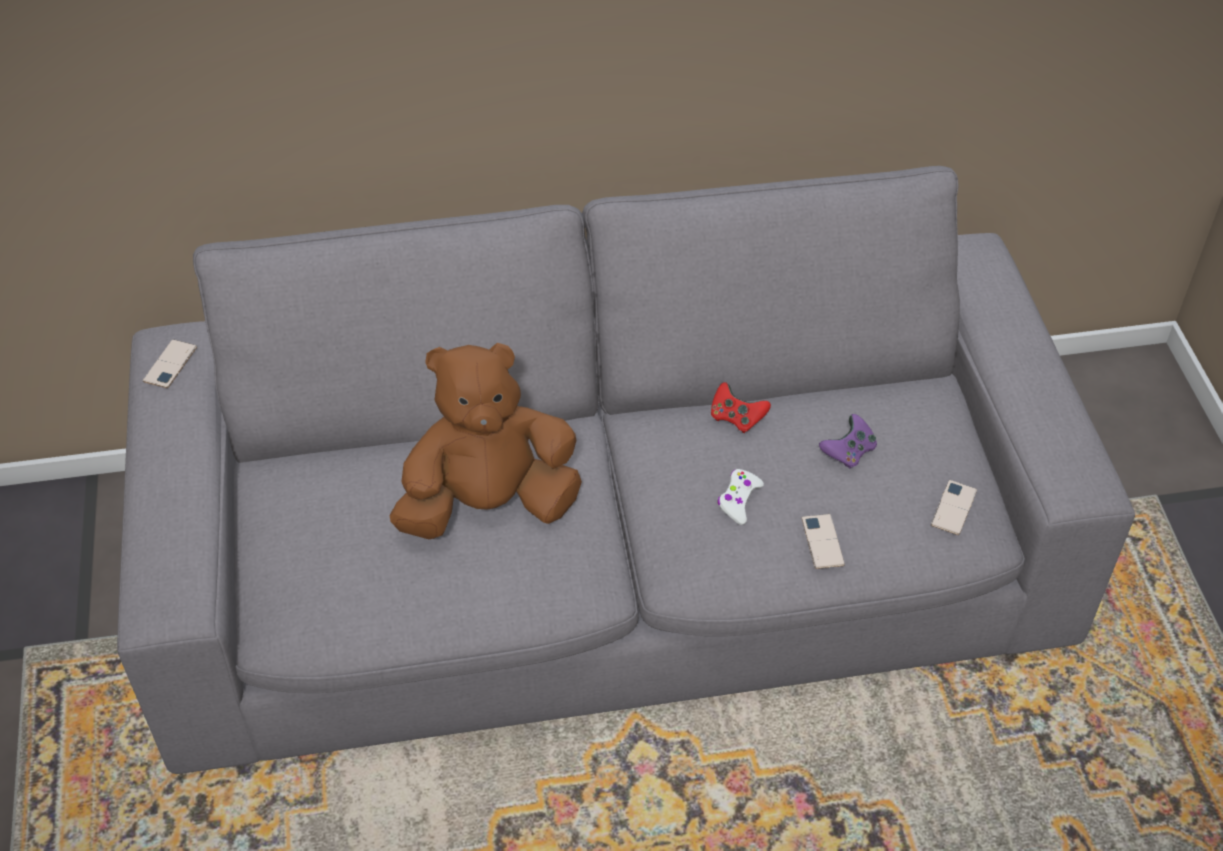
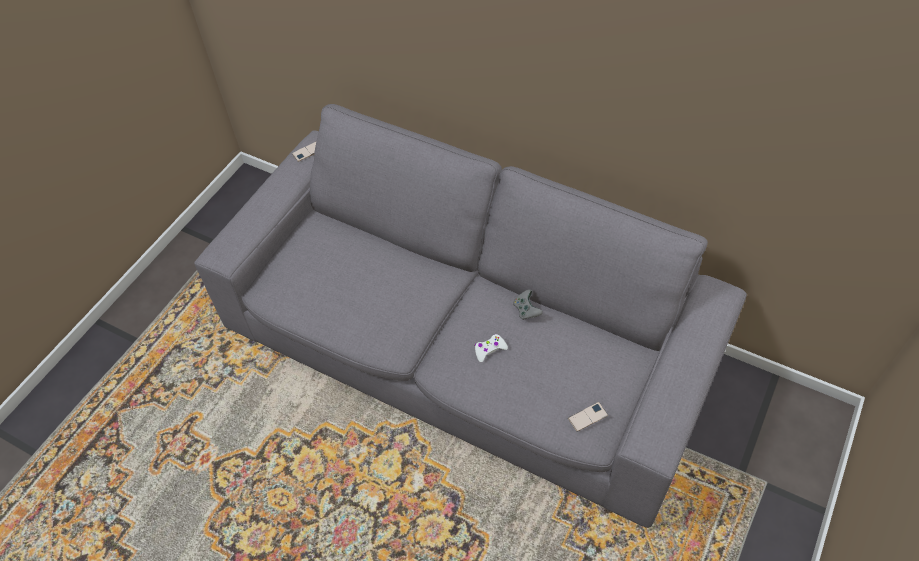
camera: 40 degrees right, 5 degrees up
(489, 504) = (384, 286): brown plush toy -> none
(736, 418) = (526, 310): red game controller -> grey game controller
(822, 541) = (509, 393): phone -> none
(848, 452) = (562, 358): purple game controller -> none

